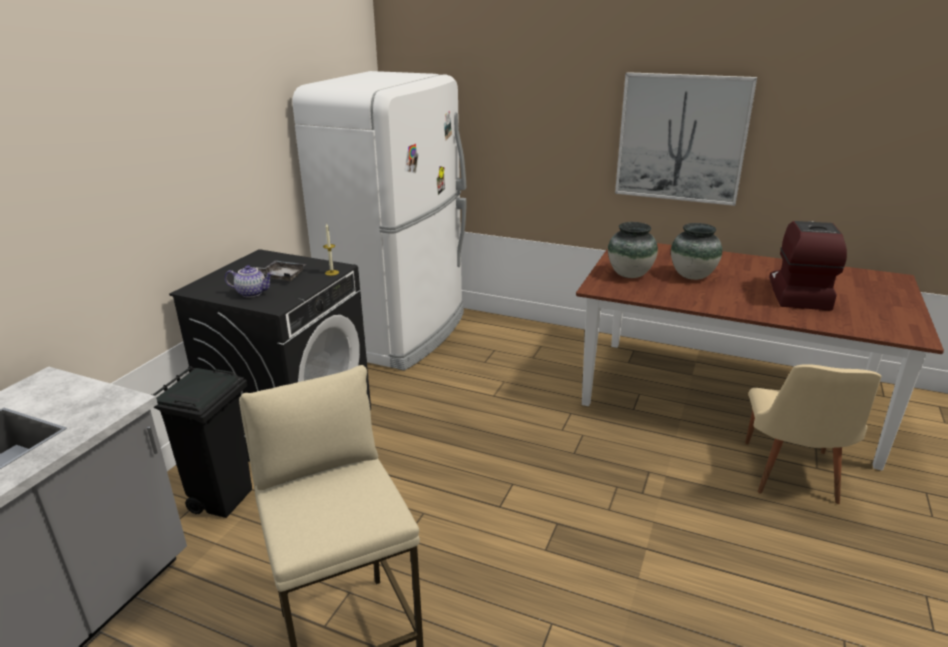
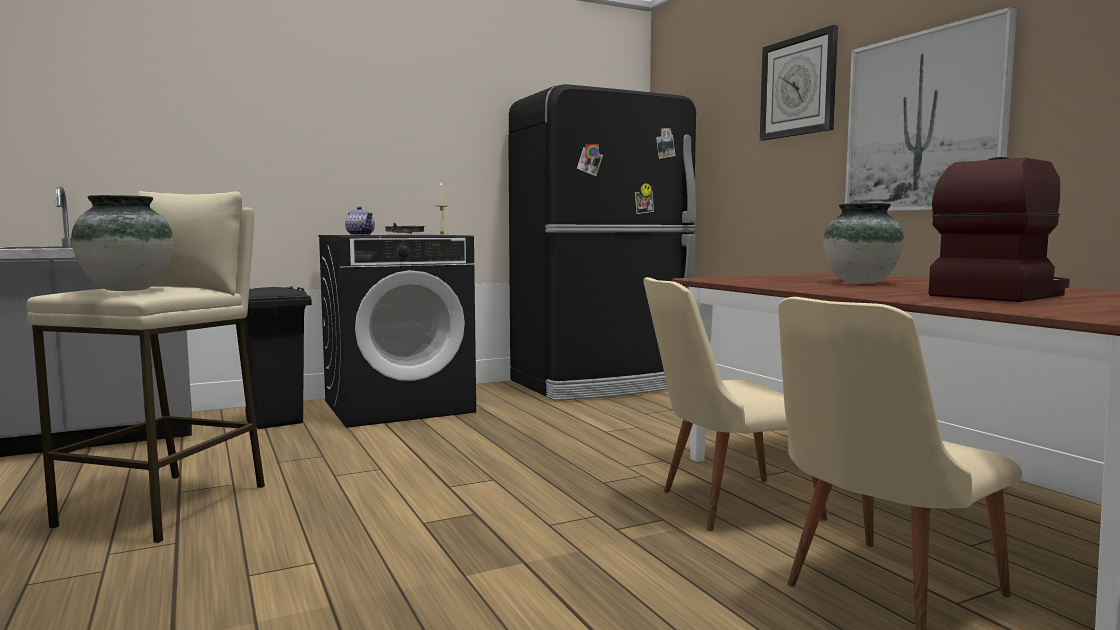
camera: 40 degrees right, 20 degrees down
(400, 332) = (603, 384): white fridge -> black fridge
(567, 87) = (798, 86): none -> wall clock
(630, 275) = (774, 278): vase -> vase (126, 289)
(655, 442) = (723, 504): none -> beige chair

